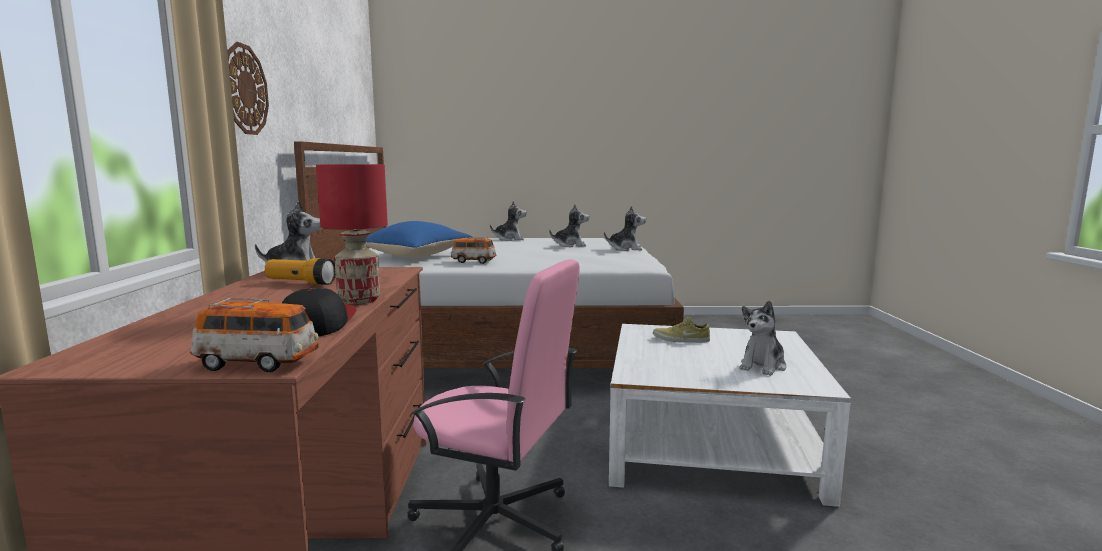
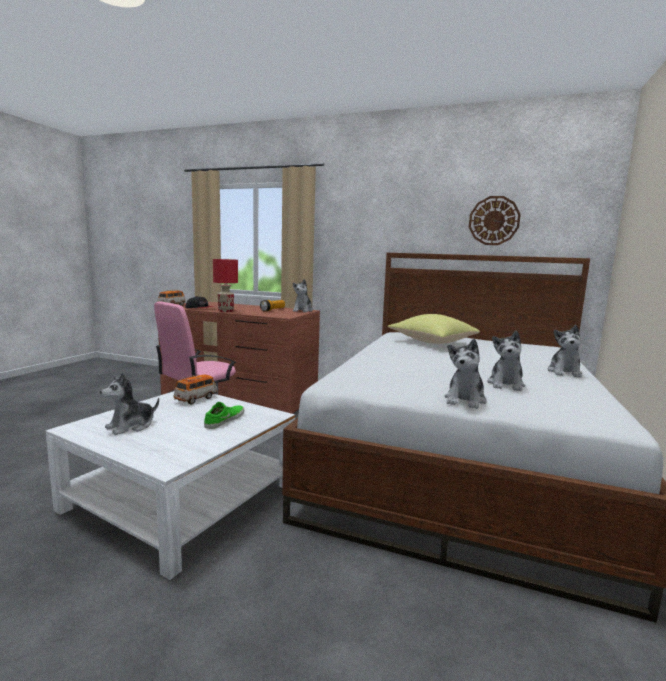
camera: 110 degrees right, 0 degrees up
(245, 89) = (351, 227): wall clock -> wall clock (494, 220)
(416, 257) = (430, 342): blue pillow -> yellow pillow
(473, 261) = (397, 349): toy car -> toy car (196, 399)
(681, 340) = (224, 420): beige shoe -> green shoe
(763, 366) = (131, 426): plush toy -> plush toy turned 105 degrees counterclockwise

